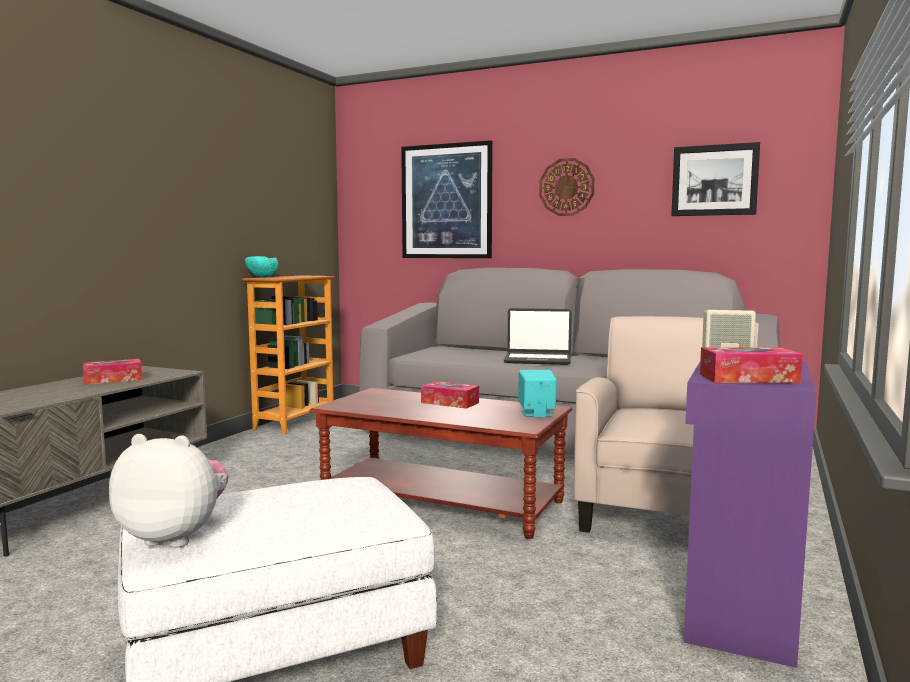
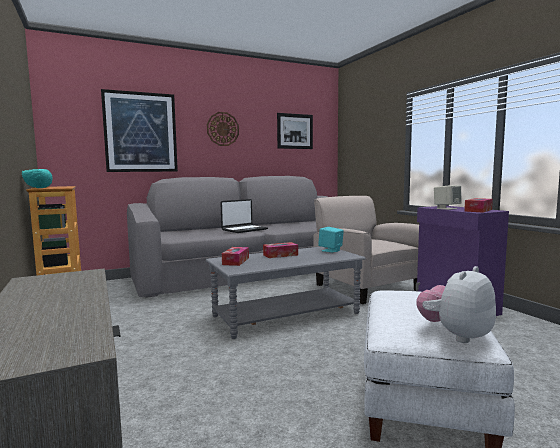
camera: 50 degrees left, 0 degrees up
(113, 379) = (56, 289): tissue box -> tissue box (236, 261)
(442, 502) = (286, 315): brown coffee table -> grey coffee table

